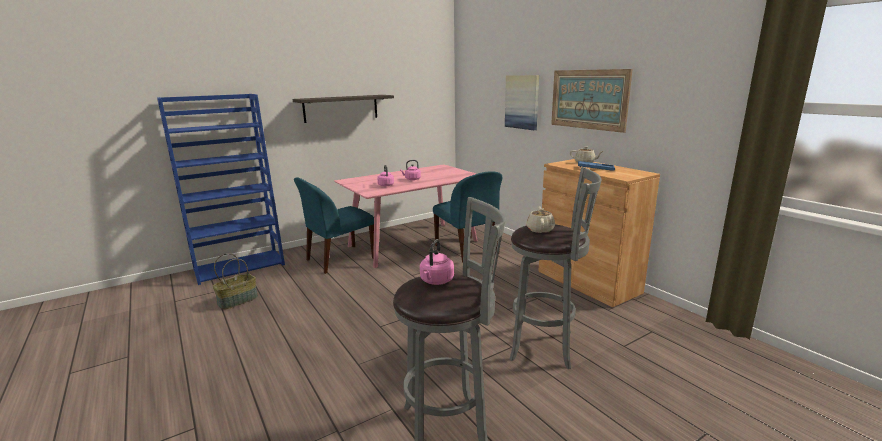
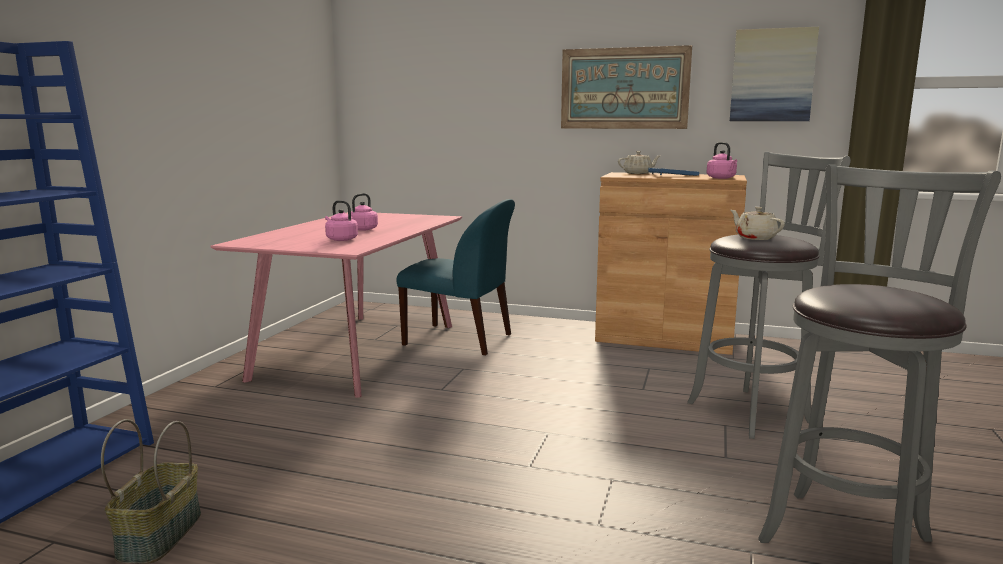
camera: 40 degrees left, 5 degrees down
(339, 259) = (265, 404): blue chair -> none
(341, 108) = (188, 100): shelf -> none
(436, 281) = (854, 291): pink kettle -> pink kettle (722, 178)
(522, 102) = (498, 99): picture -> picture (772, 75)

